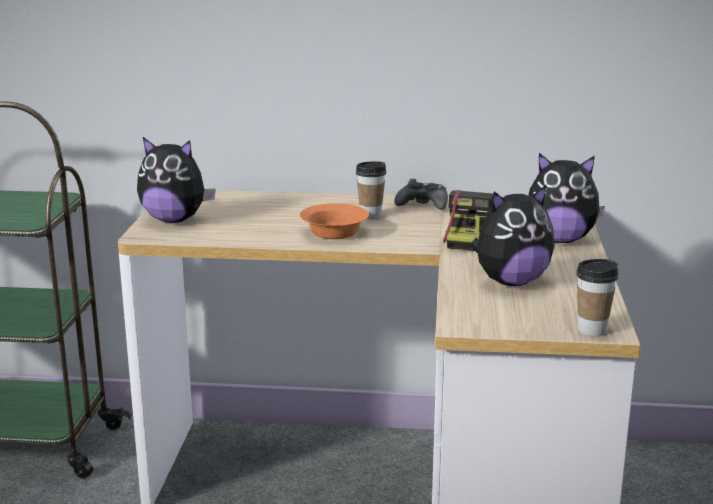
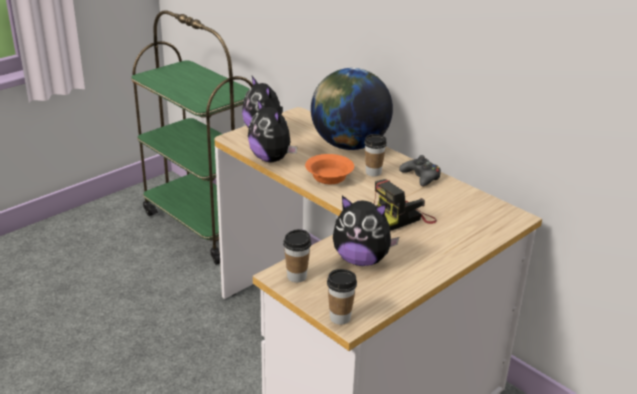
camera: 40 degrees right, 10 degrees up
(297, 203) = (349, 145): none -> globe
(482, 318) = (296, 276): none -> cup
(560, 240) = (455, 243): plush toy -> plush toy (272, 159)

